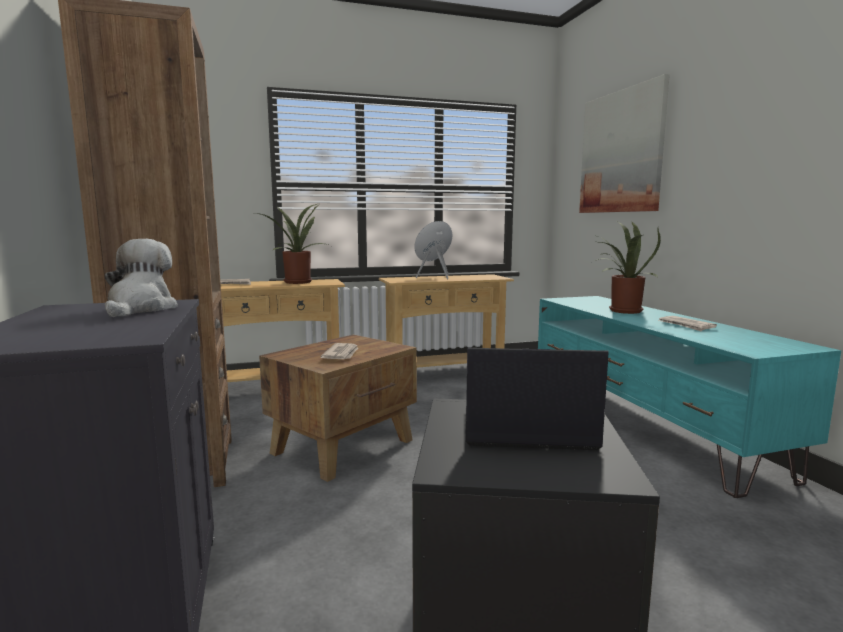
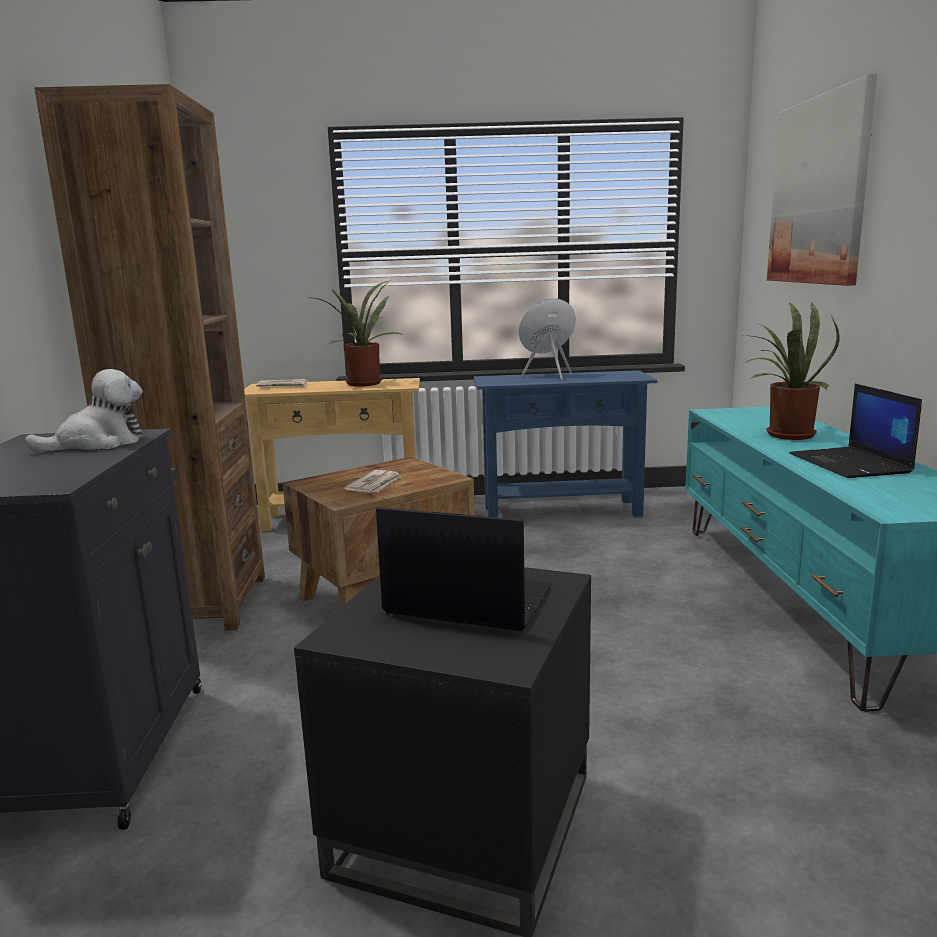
camera: 15 degrees right, 5 degrees up
(140, 309) = (98, 443): plush toy -> plush toy turned 45 degrees clockwise
(444, 376) = (562, 511): beige console table -> blue console table
(686, 325) = (851, 464): newspaper -> laptop

